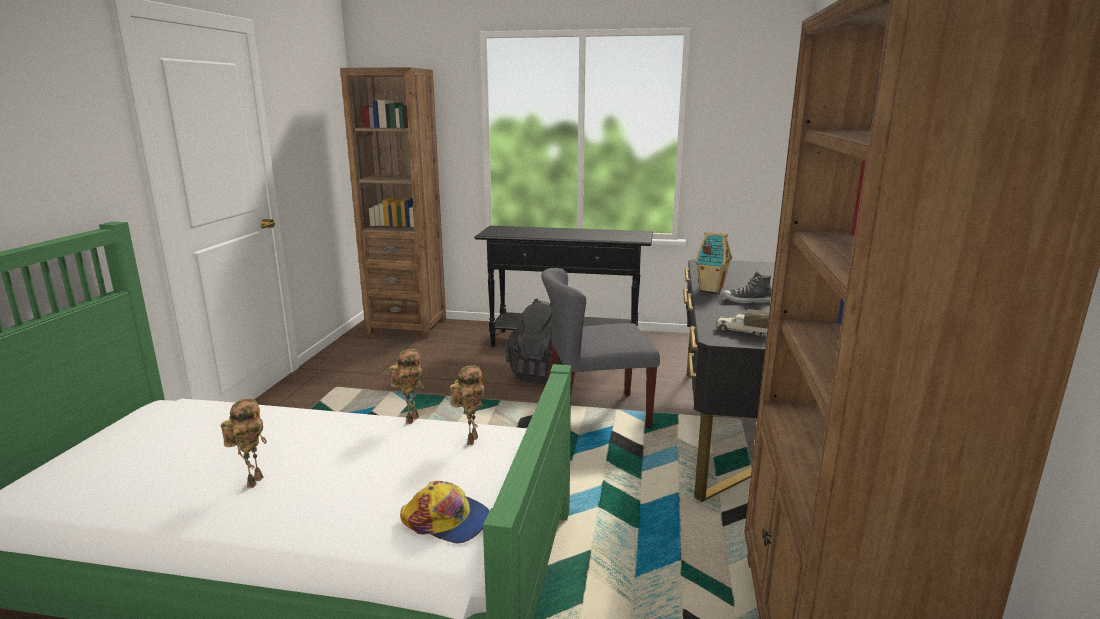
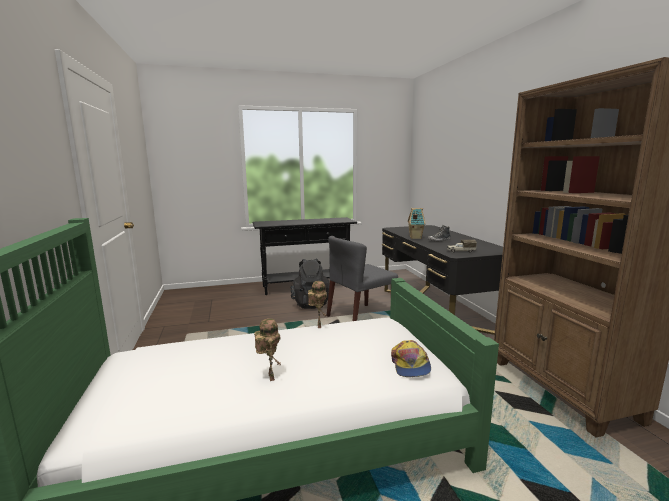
camera: 25 degrees left, 5 degrees down
(407, 326) = (198, 293): brown bookcase -> none
(447, 520) = (410, 365): cap -> cap turned 90 degrees clockwise
(471, 440) = (366, 328): toy robot -> none

